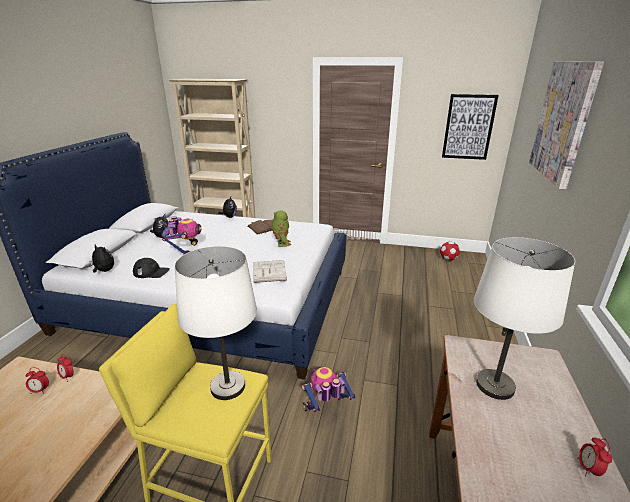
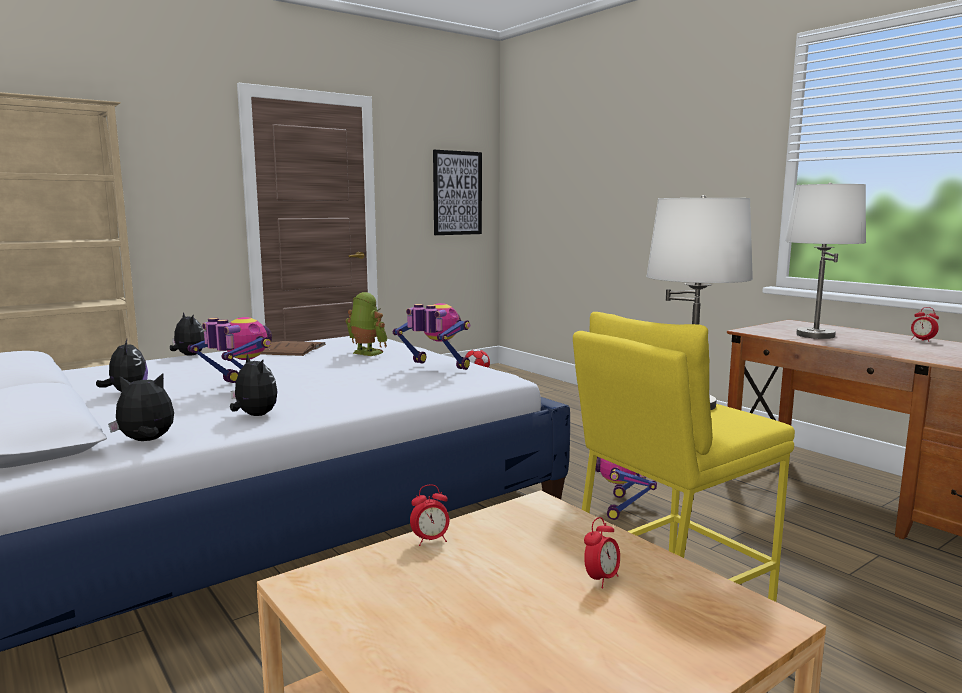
camera: 50 degrees left, 15 degrees down
(40, 390) = (434, 567): alarm clock -> alarm clock (601, 579)
(151, 272) = (254, 415): black cap -> plush toy
(269, 271) = (435, 367): white book -> toy robot
(563, 121) = (626, 152): picture -> none

